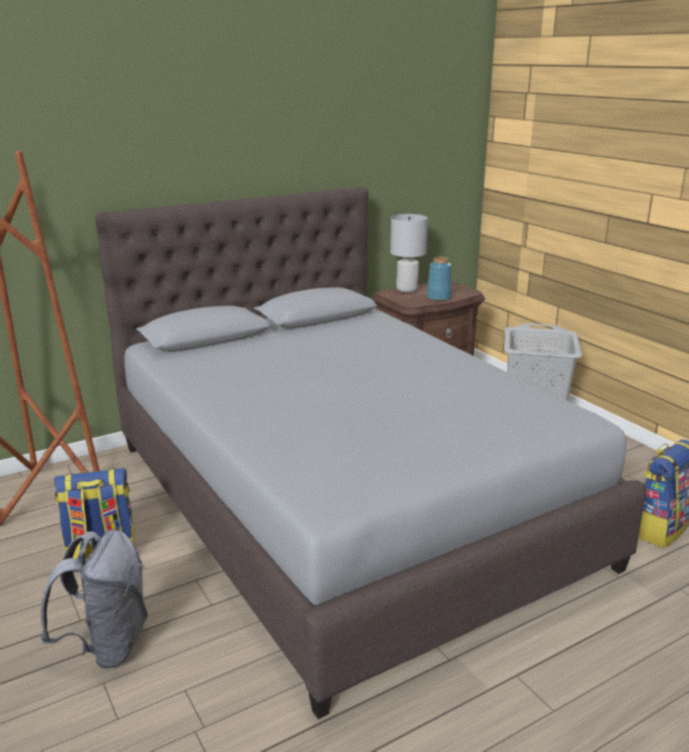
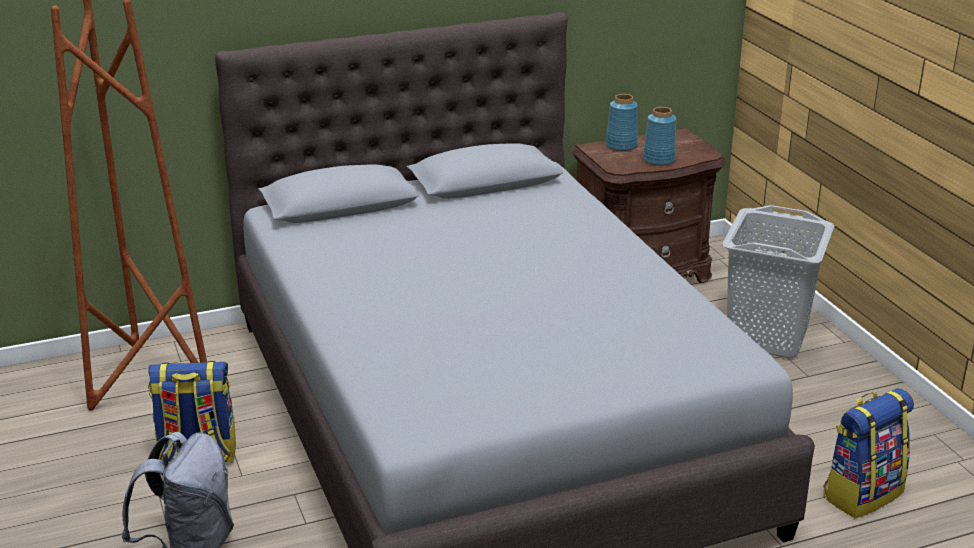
camera: 10 degrees right, 5 degrees up
(406, 291) = (621, 146): grey table lamp -> blue vase

